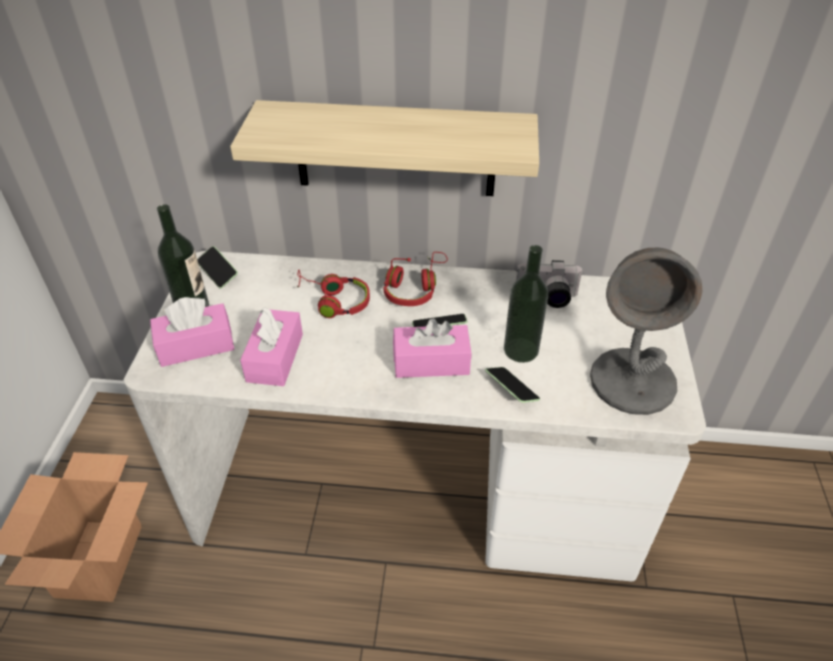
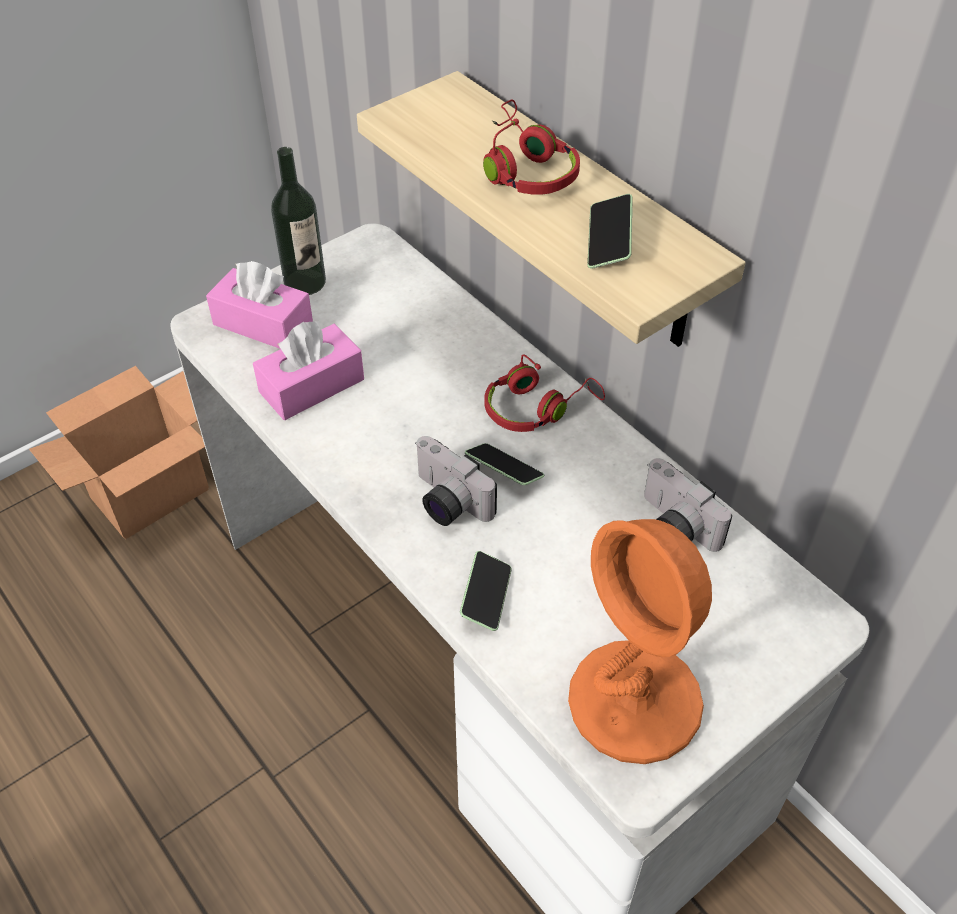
camera: 45 degrees right, 5 degrees up
(218, 272) = (369, 259): phone -> phone (608, 242)
(333, 301) = (436, 364): red headphones -> red headphones (525, 168)
(431, 362) = (446, 502): pink tissue box -> camera
(521, 350) = (557, 563): bottle -> none
(633, 382) = (635, 703): grey table lamp -> orange table lamp

